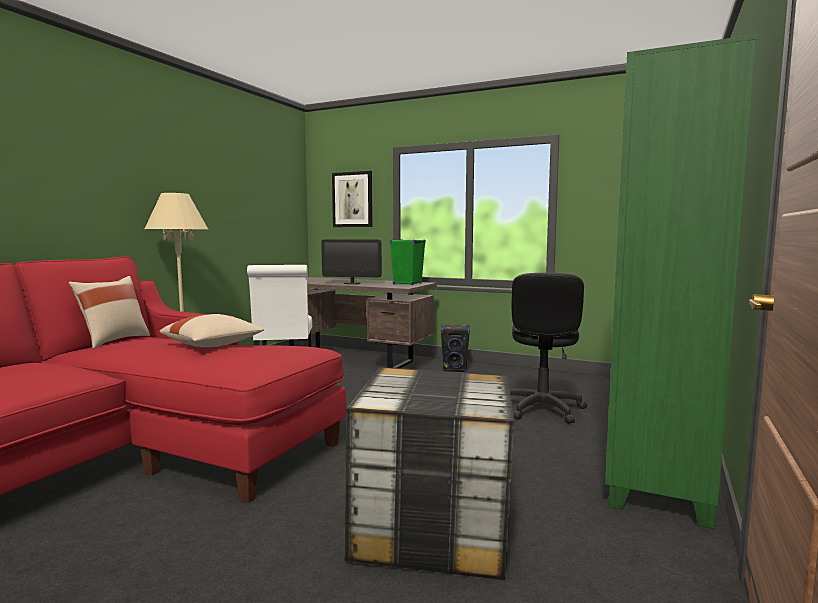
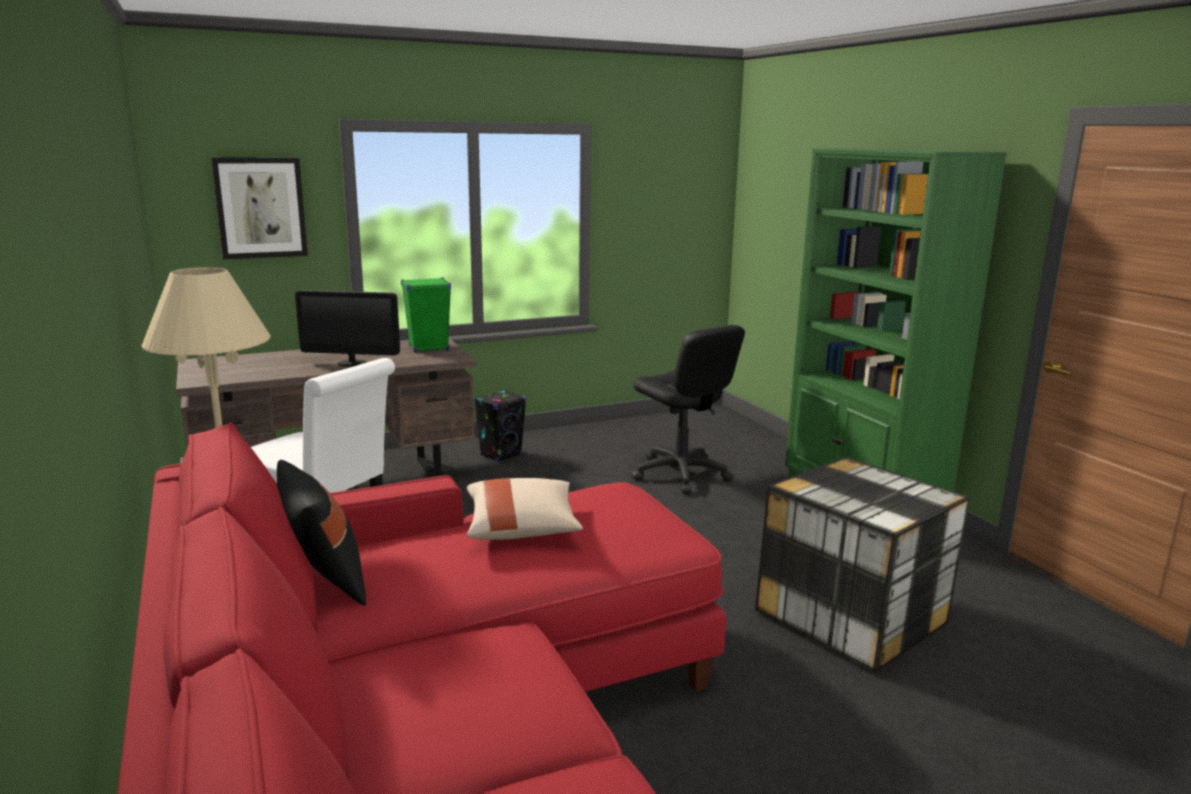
camera: 50 degrees left, 10 degrees up
(113, 341) = (324, 583): beige pillow -> black pillow
(352, 283) = (352, 363): monitor -> monitor turned 45 degrees clockwise

